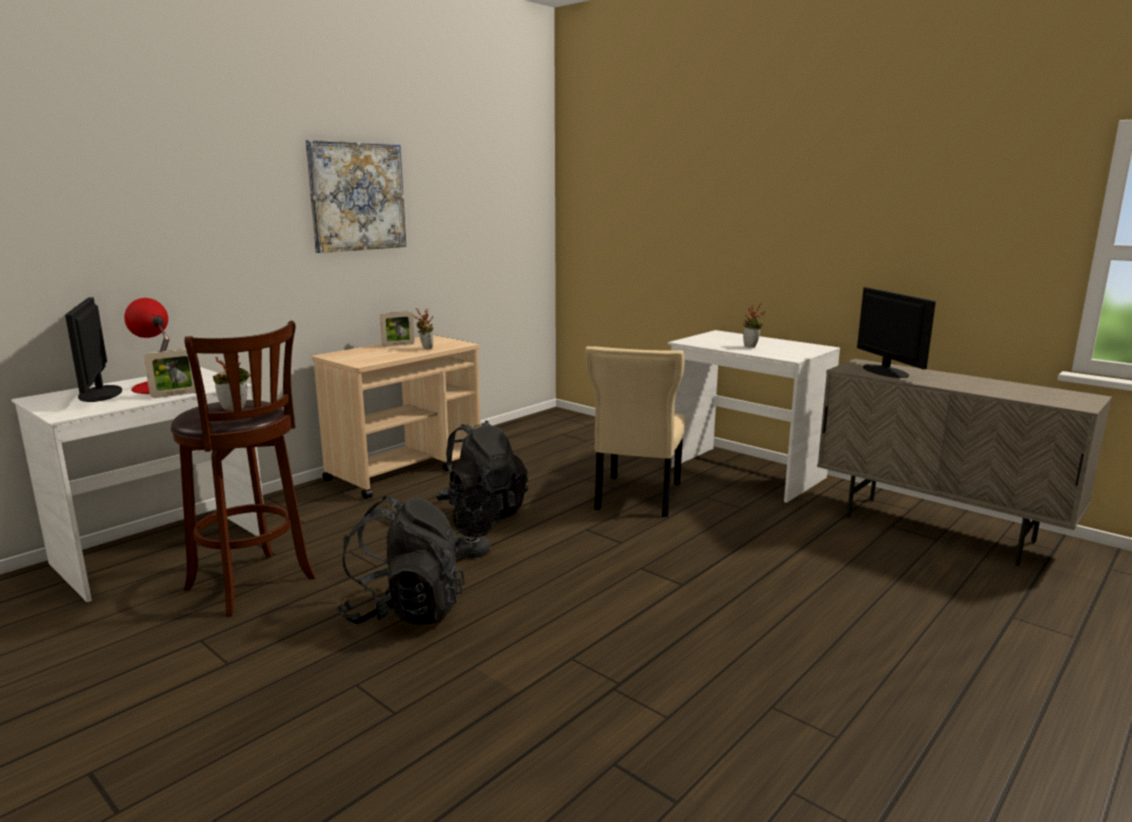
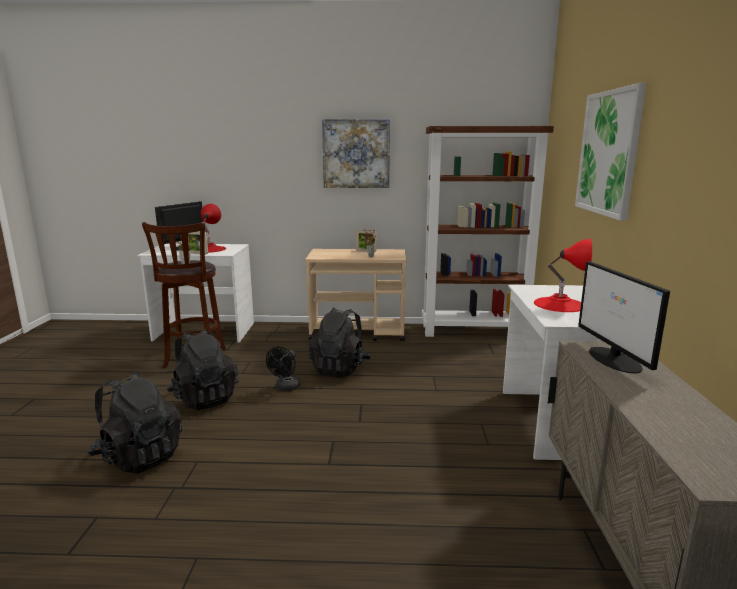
camera: 50 degrees right, 0 degrees up
(497, 698) = (139, 456): none -> black backpack
(523, 427) = (475, 331): none -> brown bookcase
(636, 498) = (434, 401): beige chair -> none
(717, 191) = (608, 153): none -> picture
(752, 346) = (559, 304): potted plant -> red table lamp
(885, 371) = (614, 360): monitor -> monitor turned 135 degrees clockwise

